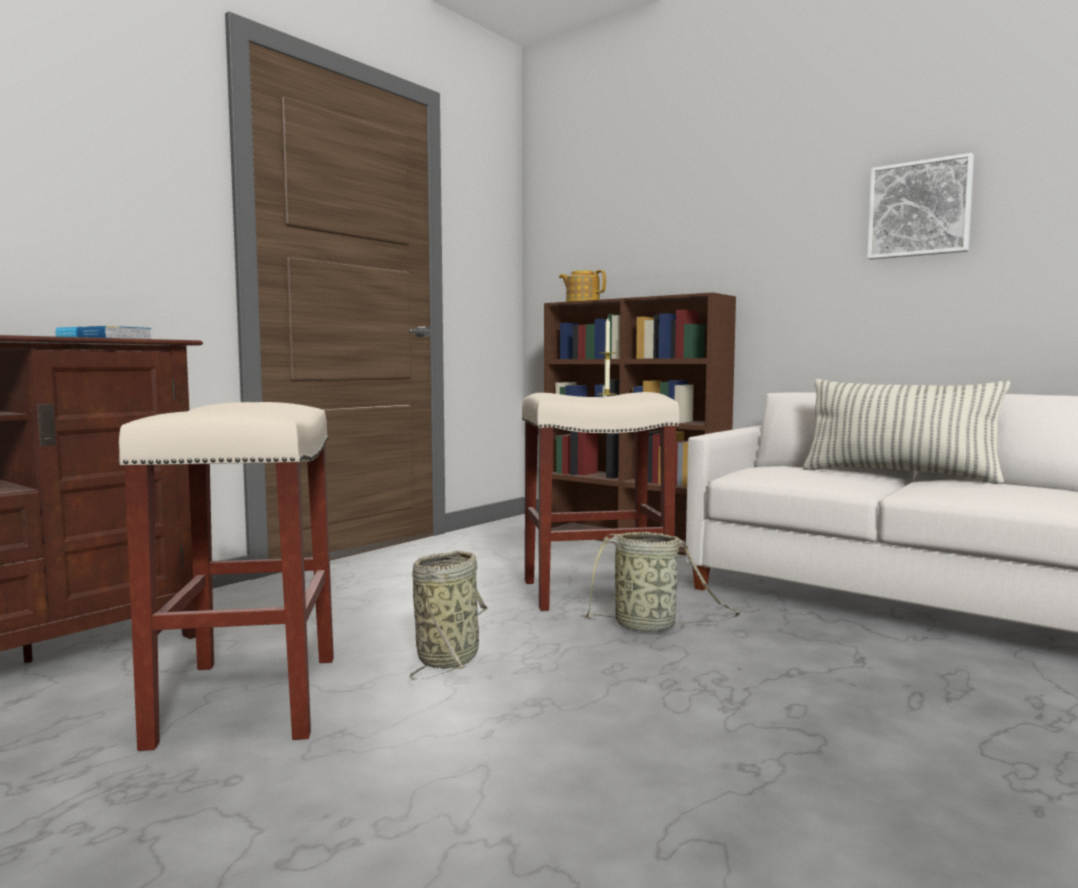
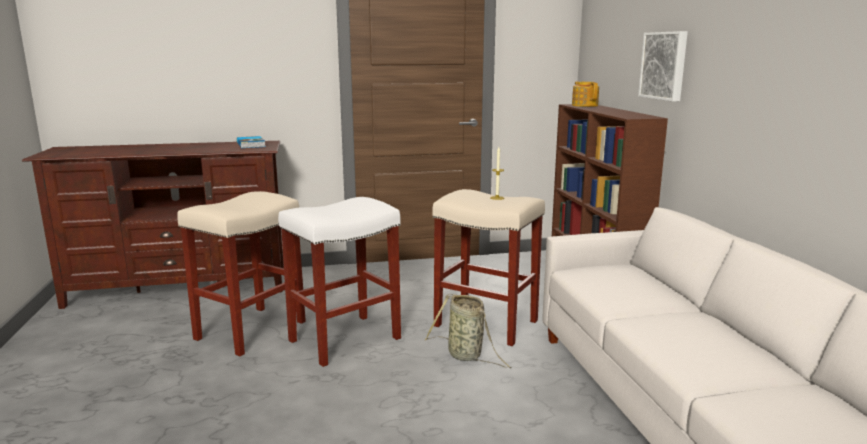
camera: 40 degrees right, 10 degrees up
(450, 658) = (345, 339): basket -> white stool
(899, 475) = (677, 303): pillow -> none
(920, 209) = (786, 64): picture -> picture (664, 65)

